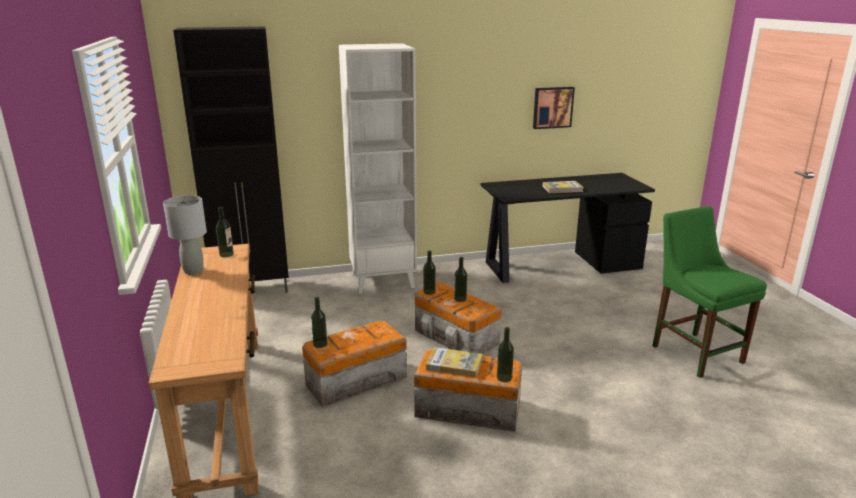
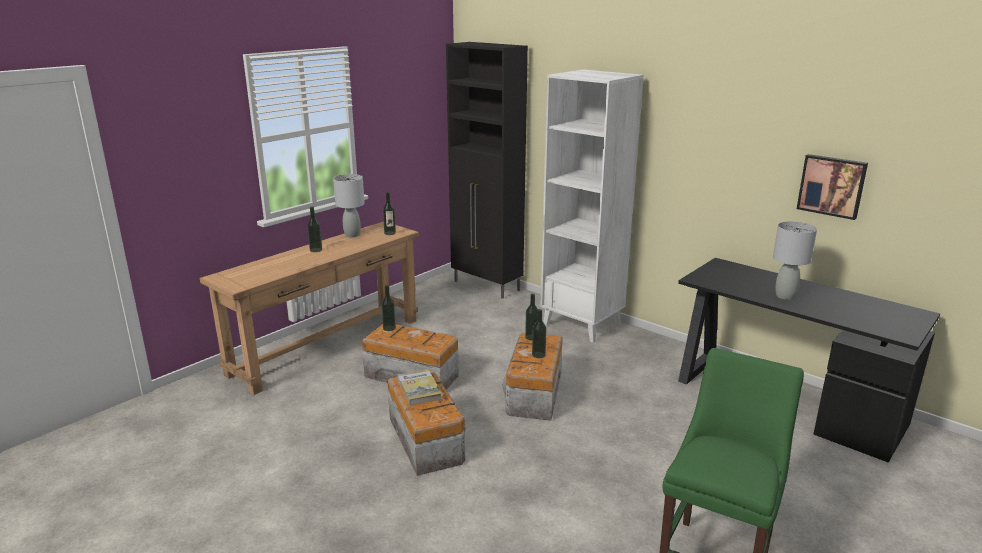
camera: 55 degrees right, 0 degrees up
(504, 378) = (422, 419): bottle -> bottle (316, 250)
(562, 189) = (785, 296): book -> grey table lamp

